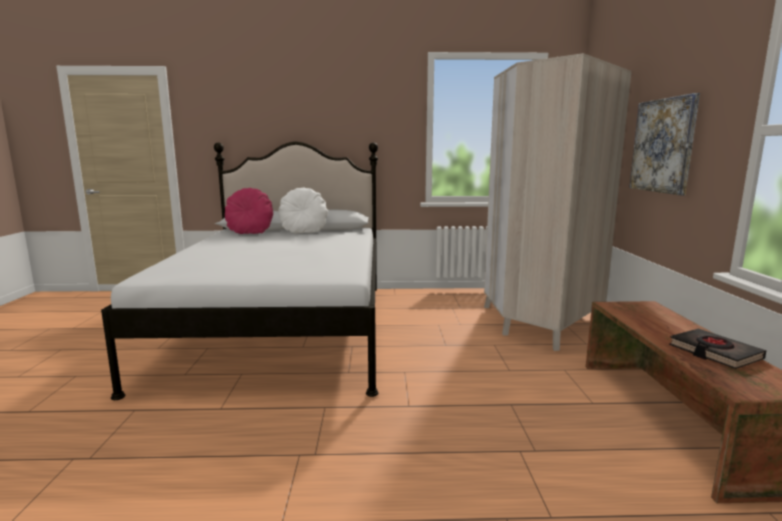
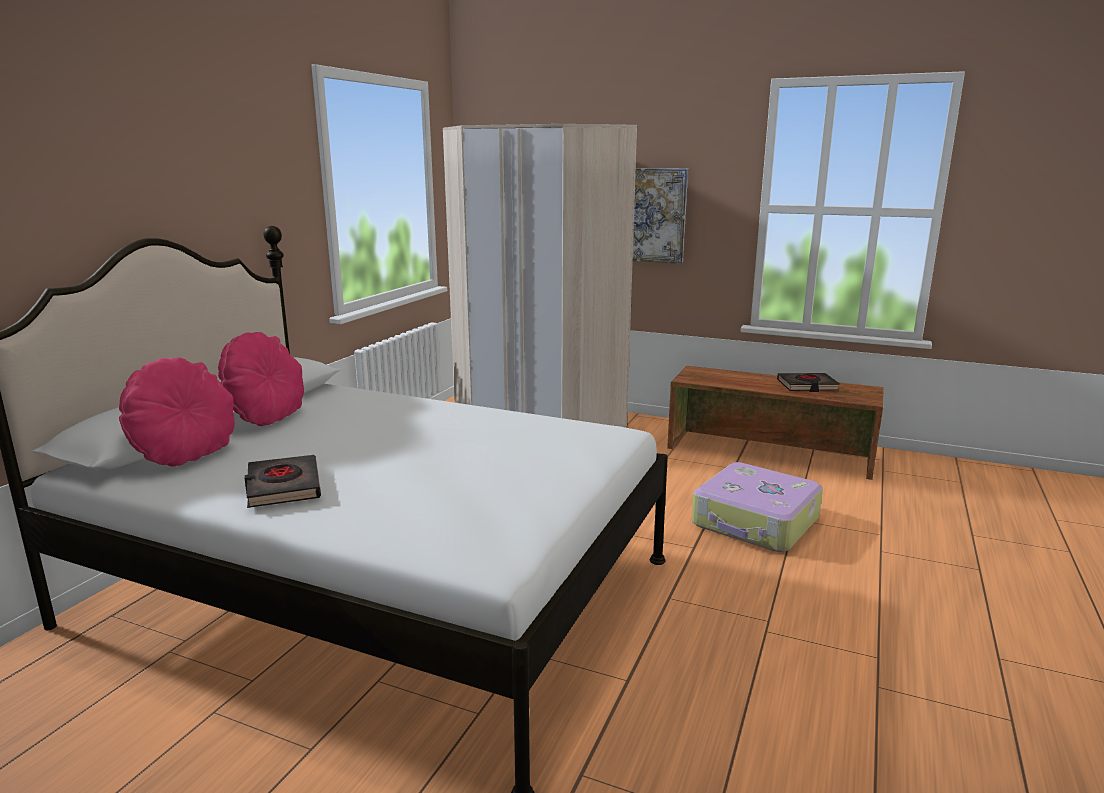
camera: 65 degrees left, 5 degrees up
(221, 245) = (283, 487): none -> black book
(304, 232) = (267, 419): white pillow -> pink pillow
(486, 429) = (755, 522): none -> suitcase

